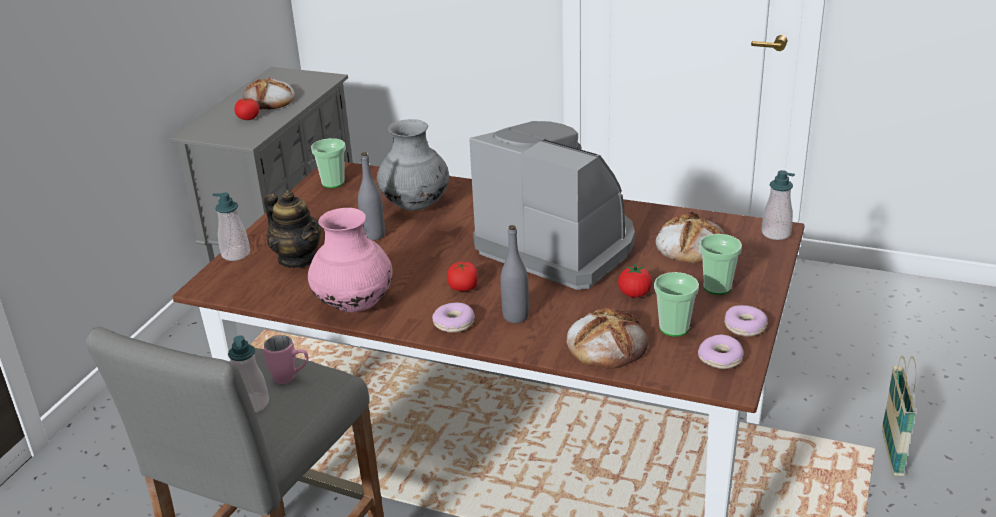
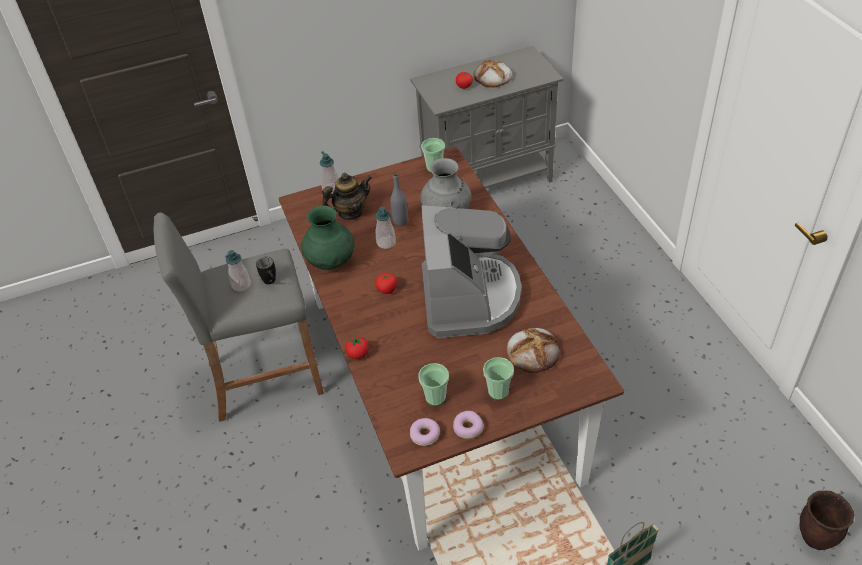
camera: 50 degrees right, 15 degrees up
(291, 378) = (271, 282): pink mug -> black mug
(298, 259) = (350, 212): teapot -> teapot turned 120 degrees counterclockwise
(355, 305) = (331, 262): pink vase -> green vase
(454, 324) = (352, 308): donut -> none
(515, 316) = (381, 327): grey bottle -> none
(607, 344) = (392, 379): bread -> none
(634, 294) = (452, 360): tomato -> tomato (358, 354)
(776, 233) = (593, 384): soap dispenser -> soap dispenser (386, 242)
(951, 326) = (816, 537): none -> brown planter

